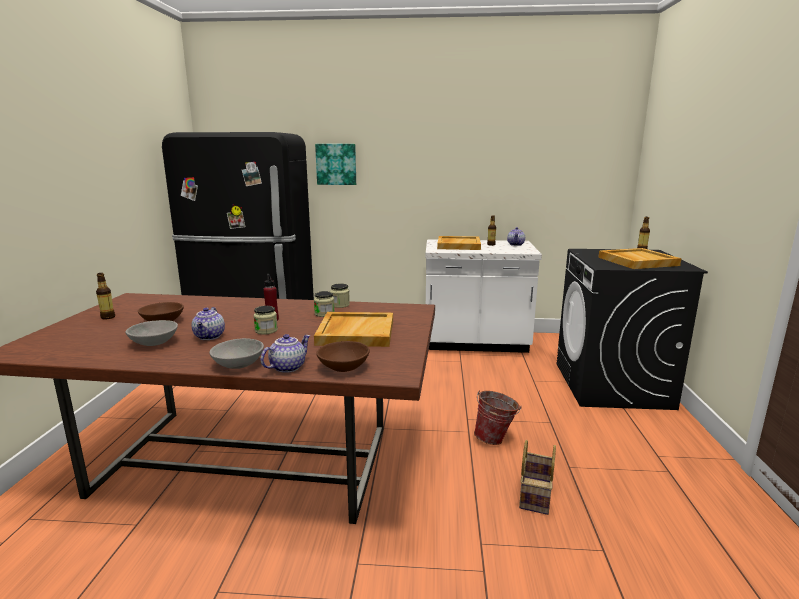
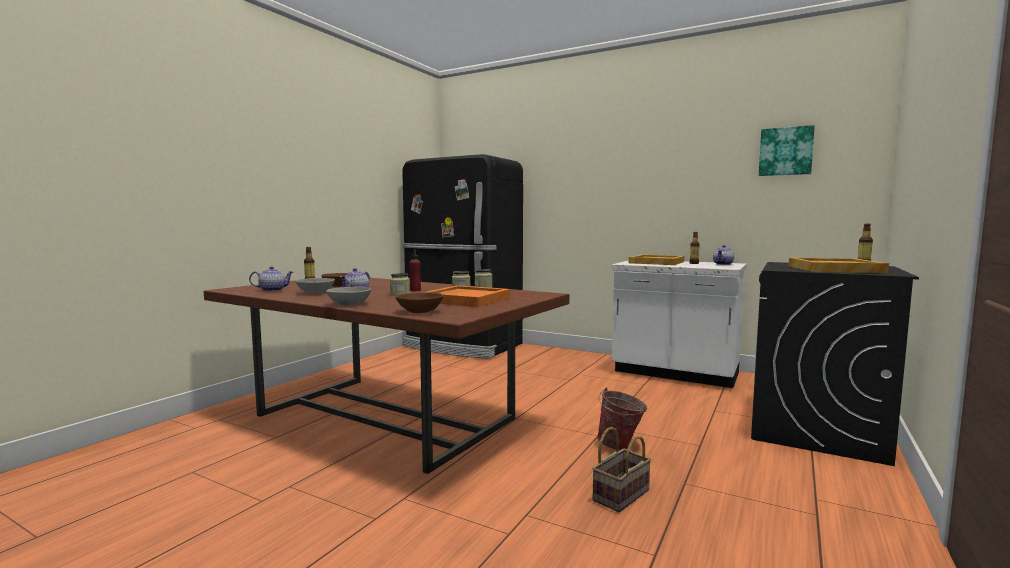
camera: 25 degrees right, 10 degrees down
(287, 367) = (379, 308): teapot -> teapot (272, 290)
(336, 164) = (549, 187): picture -> picture (785, 151)
(355, 332) = (466, 299): beige tray -> orange tray

